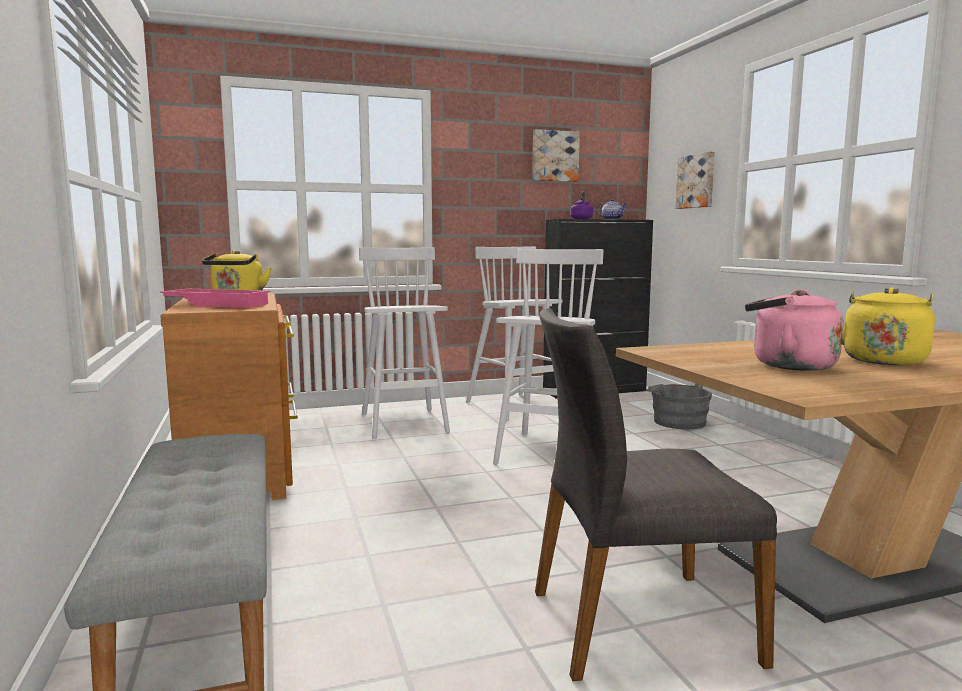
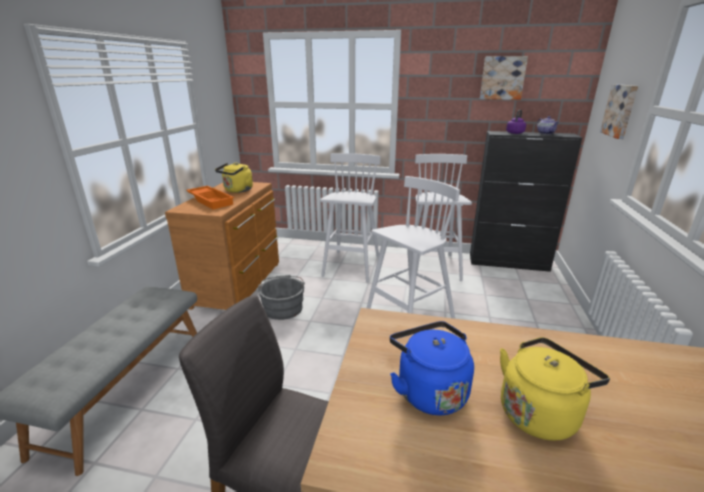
camera: 30 degrees right, 15 degrees up
(218, 304) = (211, 200): pink tray -> orange tray
(676, 421) = (538, 313): grey bucket -> grey bucket (283, 307)
(787, 365) = (428, 390): pink kettle -> blue kettle

